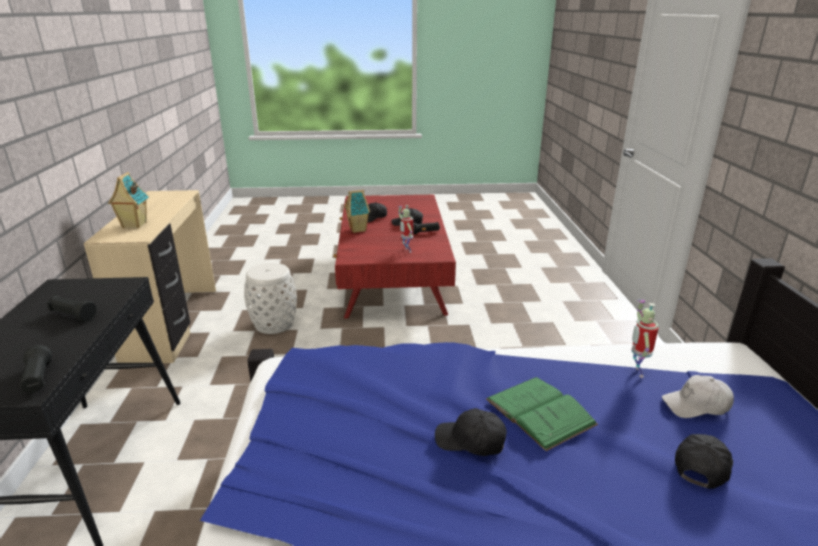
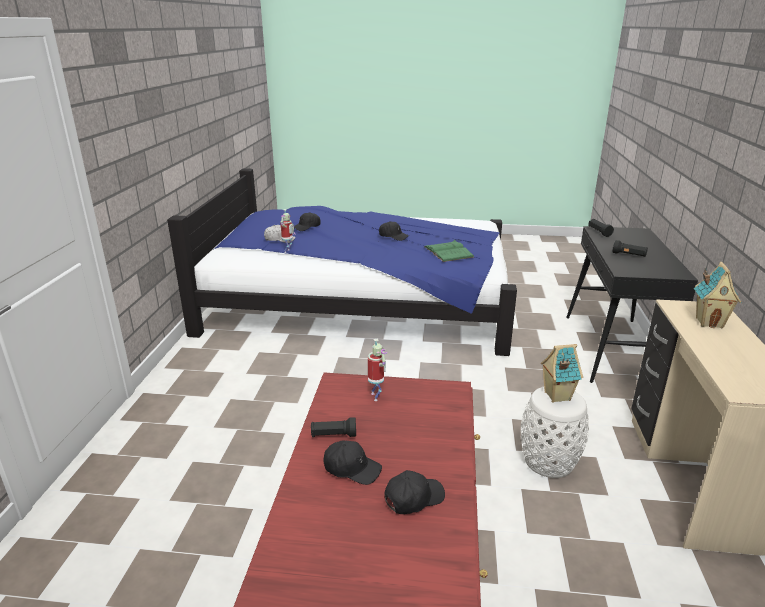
camera: 170 degrees left, 0 degrees up
(358, 229) = (442, 457): toy house -> toy house (556, 396)
(540, 411) = (355, 241): green book -> green book (448, 252)

